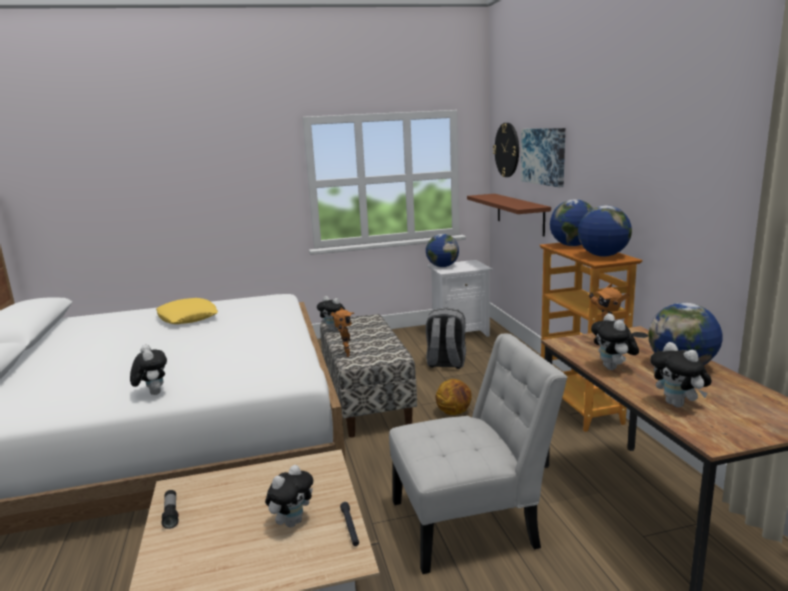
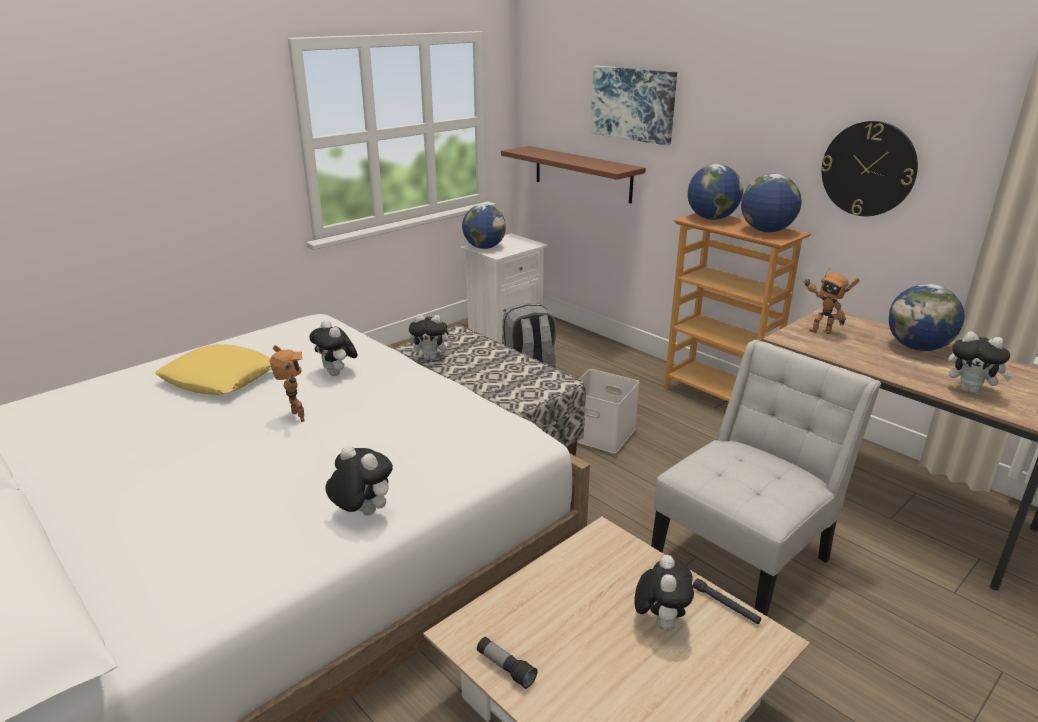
camera: 30 degrees left, 10 degrees up
(345, 354) = (494, 391): toy robot -> toy robot (295, 418)
(454, 412) = (602, 433): basketball -> white storage box
(507, 150) = (557, 90): wall clock -> wall clock (868, 169)
(613, 368) = (870, 361): plush toy -> plush toy (337, 373)

